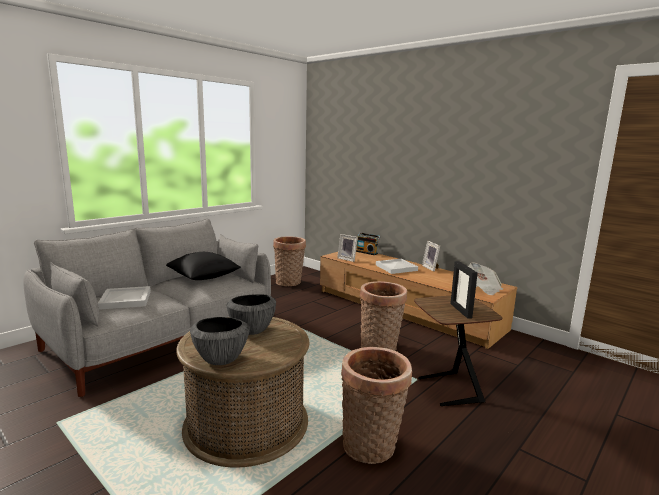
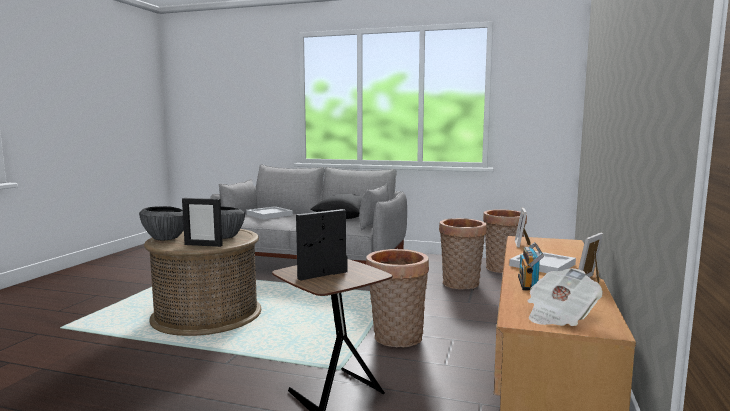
camera: 65 degrees right, 5 degrees down
(282, 342) = (204, 245): none -> picture frame
(367, 252) = (576, 247): radio -> radio (529, 283)
(372, 447) = (192, 366): basket -> basket (460, 285)

